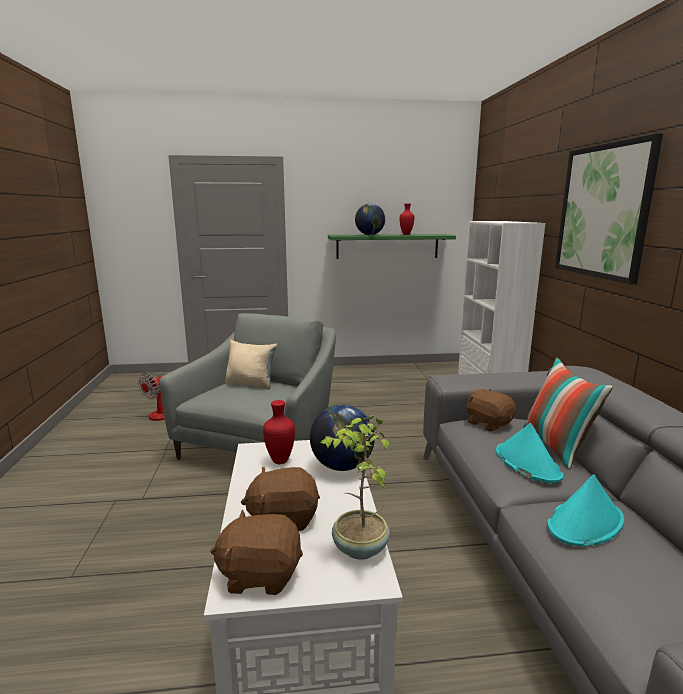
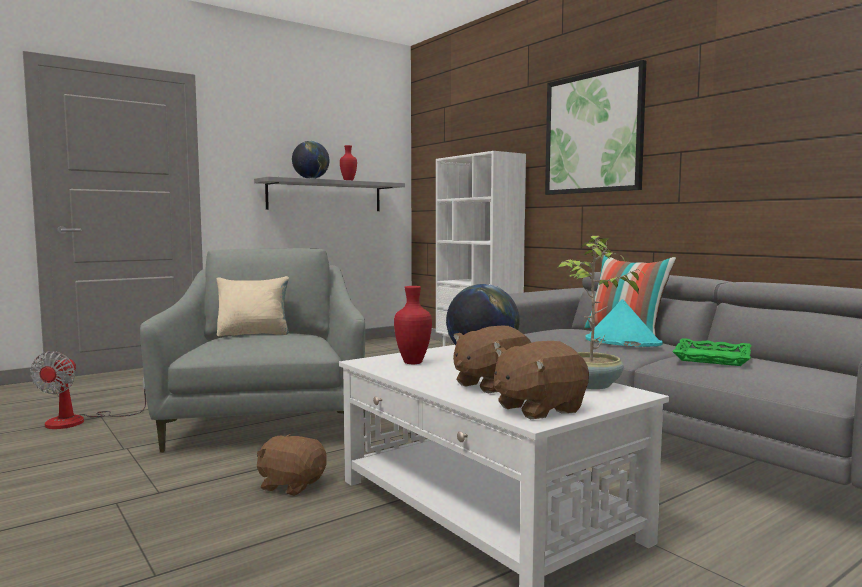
camera: 30 degrees left, 10 degrees down
(387, 246) = (325, 196): green shelf -> grey shelf
(488, 423) = (552, 330): brown plush toy -> brown plush toy (291, 485)
(585, 523) = (711, 357): turquoise hat -> green tray

